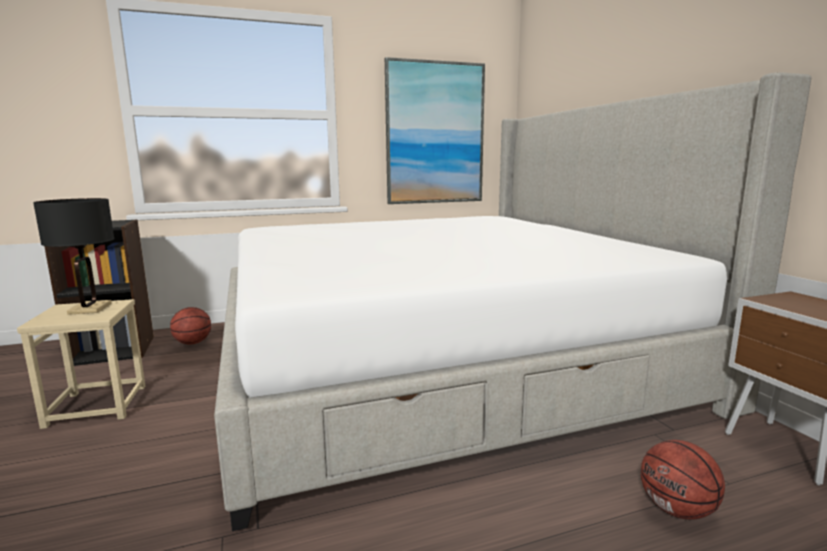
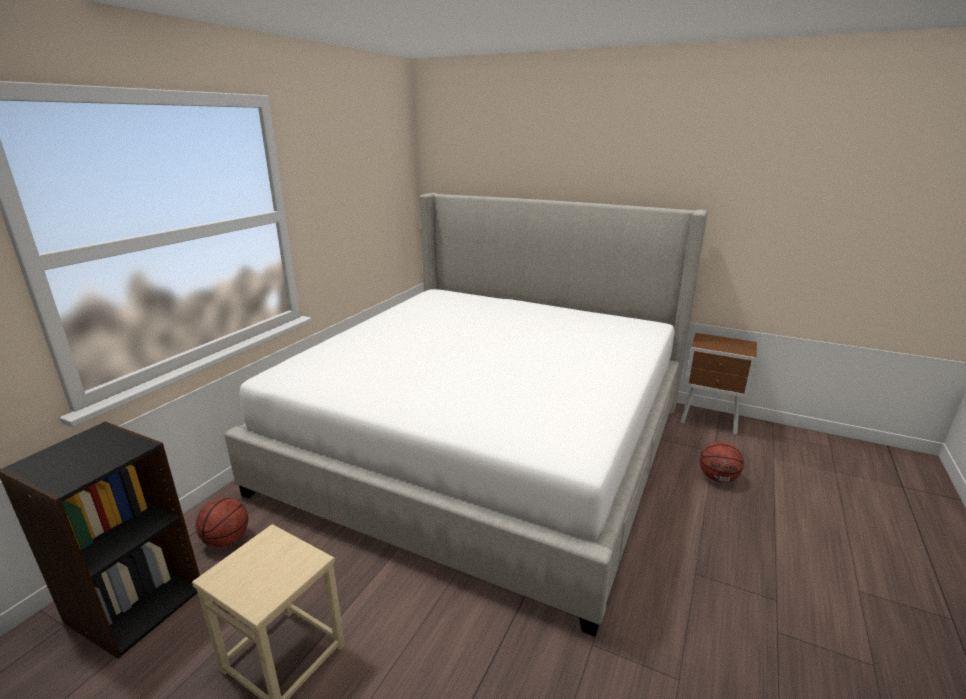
camera: 45 degrees left, 10 degrees up
(90, 308) = (263, 559): black table lamp -> none
(435, 134) = (365, 216): picture -> none

